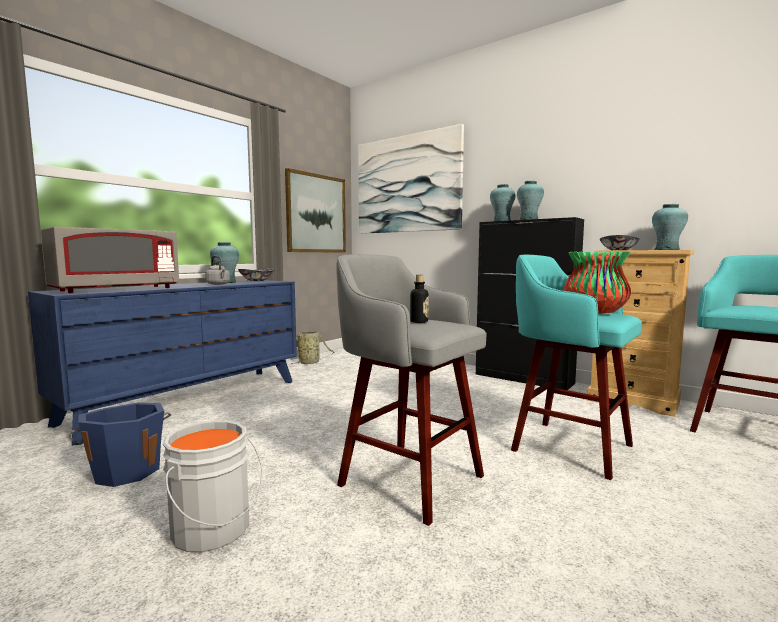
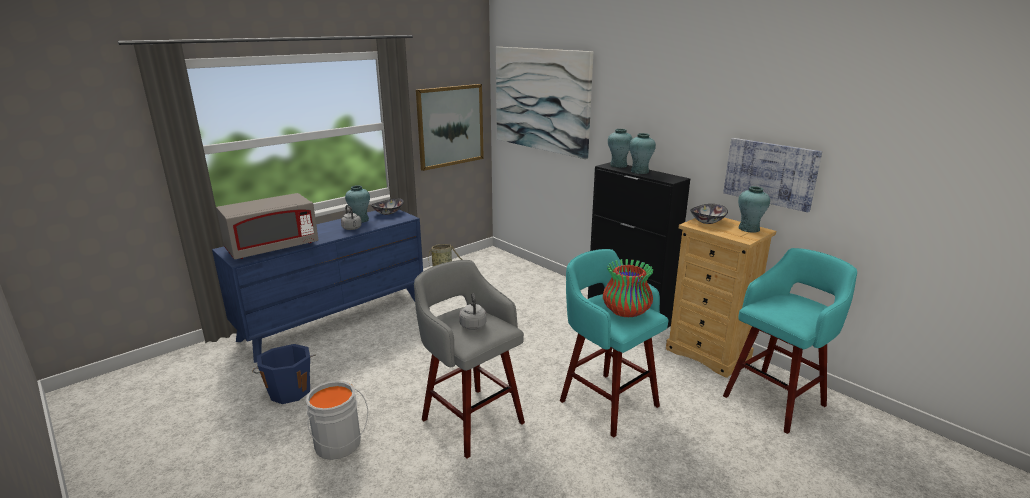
camera: 10 degrees right, 15 degrees up
(419, 321) = (473, 324): bottle -> grey kettle
(677, 194) = (770, 173): none -> picture

